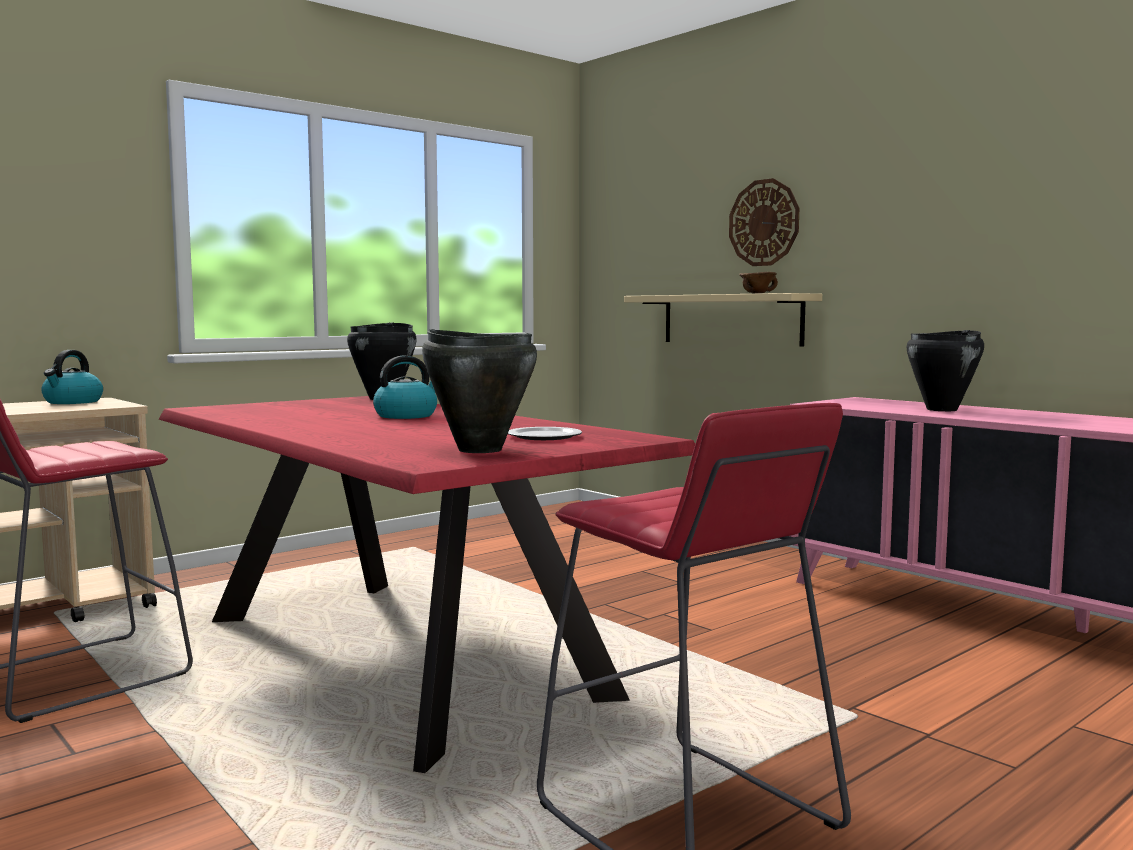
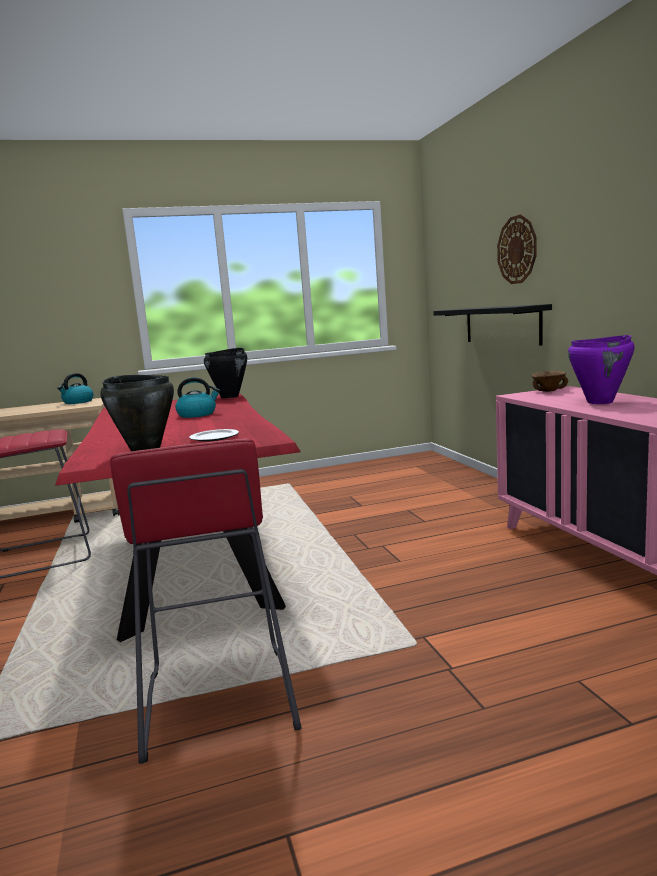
camera: 25 degrees right, 5 degrees up
(731, 319) = (501, 325): beige shelf -> black shelf
(758, 293) = (509, 306): brown bowl -> brown bowl (549, 391)
(942, 410) = (600, 402): black cooking pot -> purple cooking pot

